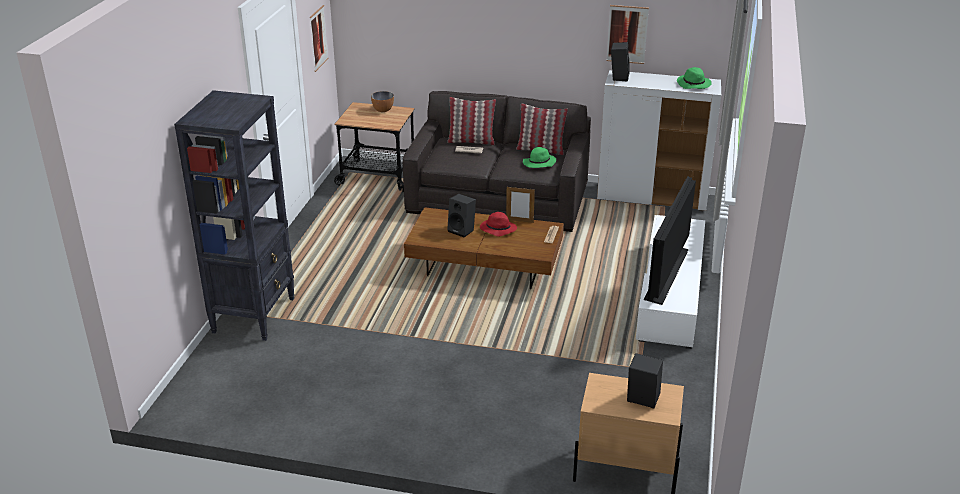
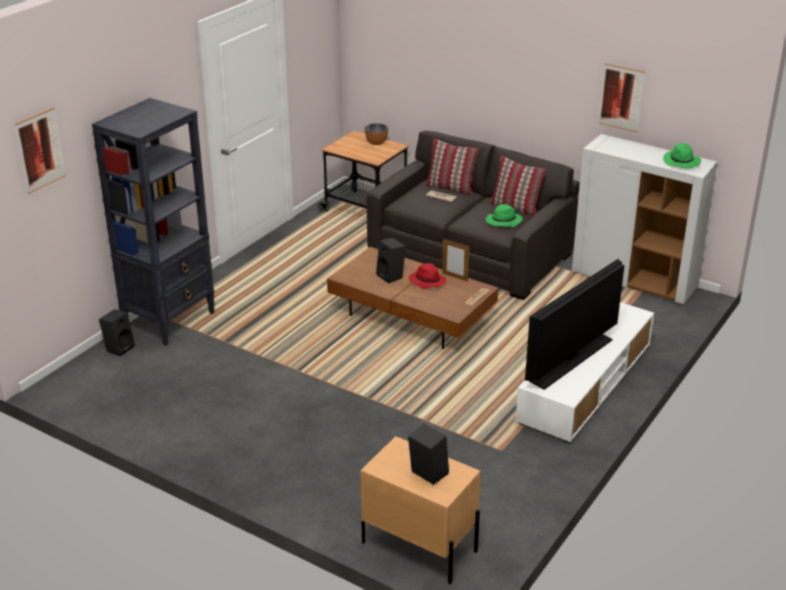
camera: 20 degrees right, 0 degrees up
(318, 38) = (317, 61): picture -> picture (40, 150)
(618, 77) = (604, 142): black speaker -> black speaker (119, 347)

